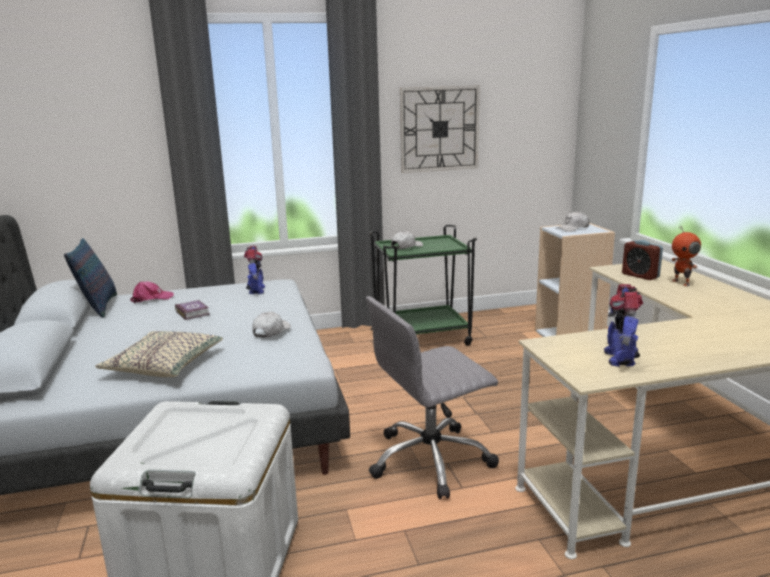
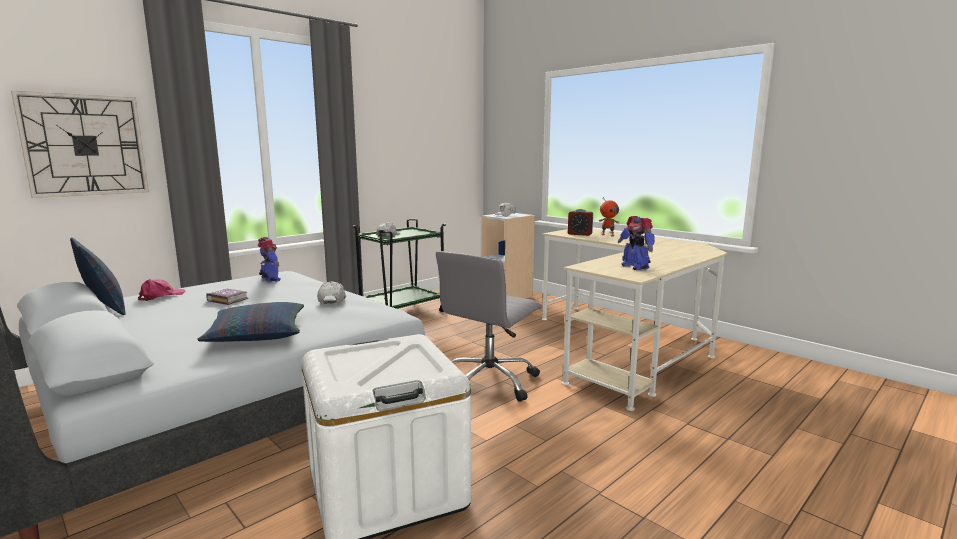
camera: 30 degrees left, 5 degrees down
(164, 365) = (257, 334): beige pillow -> blue pillow
(439, 129) = (395, 142): wall clock -> wall clock (85, 145)

